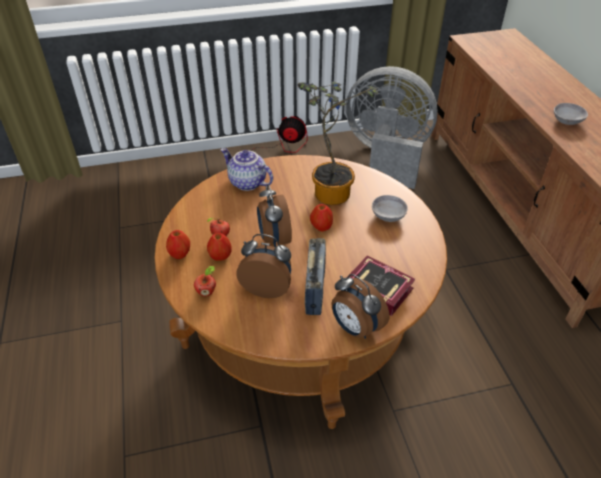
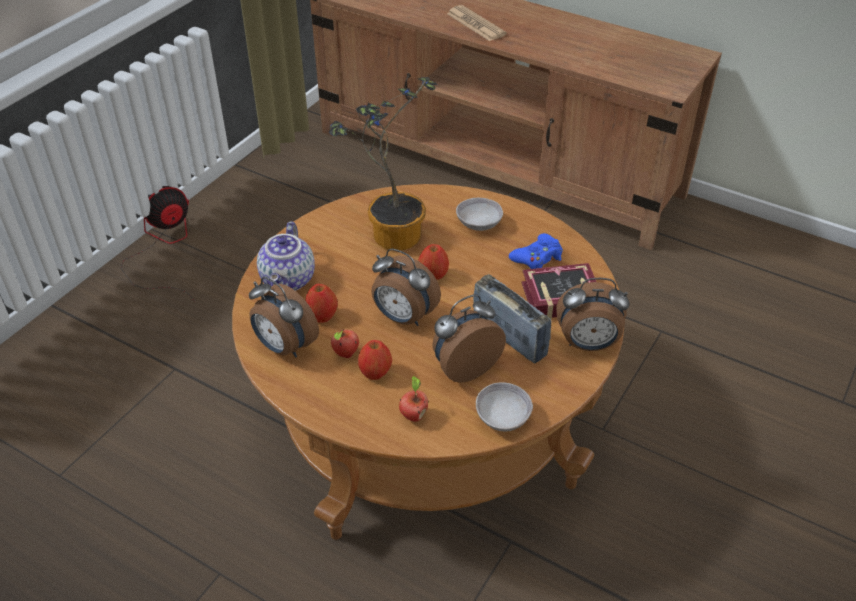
camera: 45 degrees left, 0 degrees up
(180, 254) = (328, 401): apple -> apple (322, 316)
(199, 214) = (284, 347): none -> alarm clock
(246, 183) = (289, 280): teapot -> teapot turned 75 degrees counterclockwise
(386, 157) = (302, 183): grey fan -> none
(396, 257) = (537, 258): none -> blue game controller
(535, 94) = (475, 24): none -> newspaper
(567, 121) = (535, 39): grey bowl -> grey bowl (502, 418)

